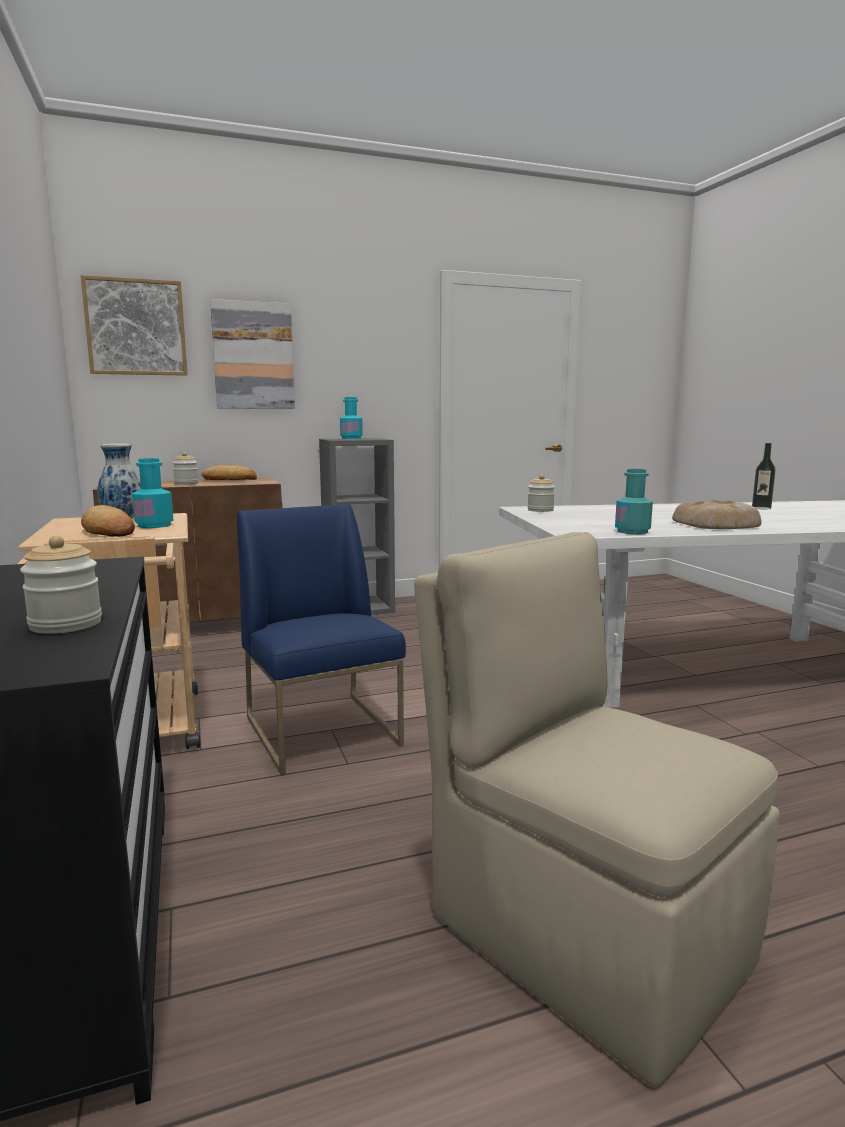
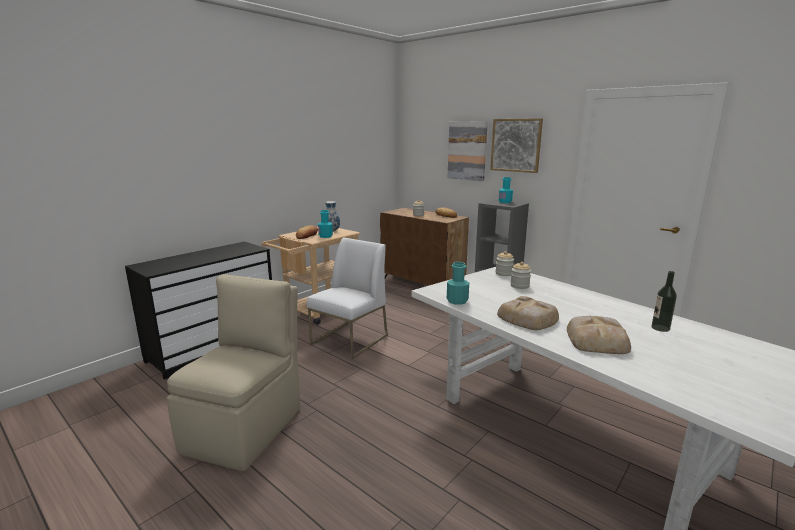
camera: 60 degrees right, 5 degrees up
(66, 624) = (185, 263): jar -> jar (519, 286)
(136, 327) = (421, 137): picture -> picture (516, 145)
(323, 731) = (349, 340): blue chair -> white chair
(790, 520) = (597, 340): none -> bread

